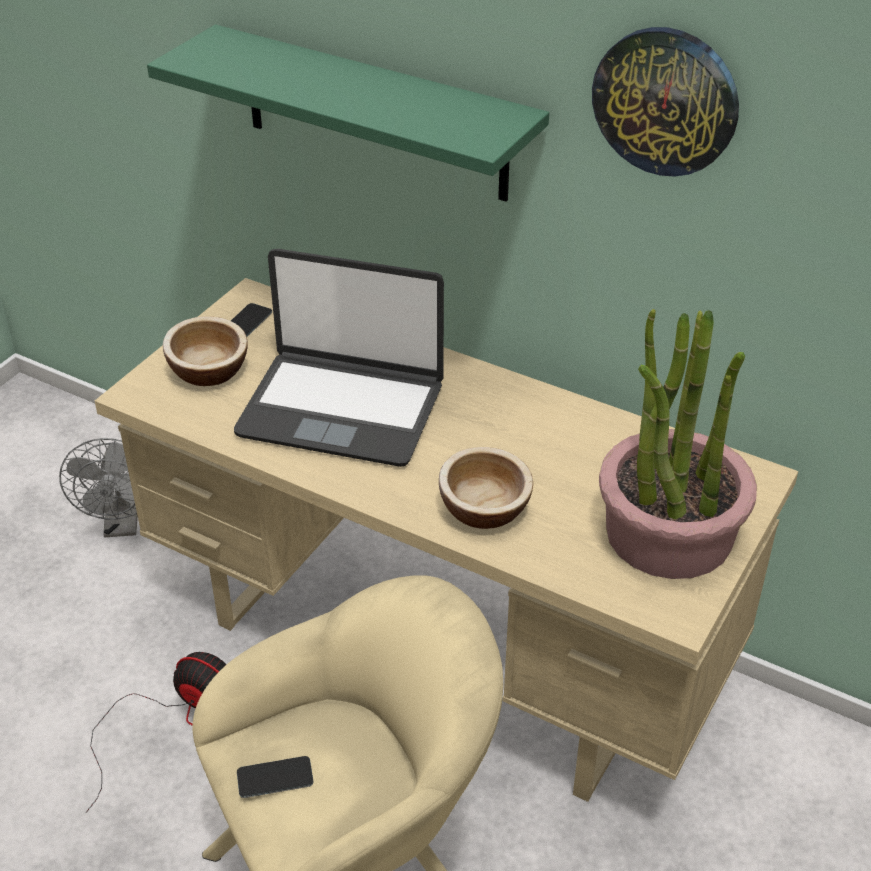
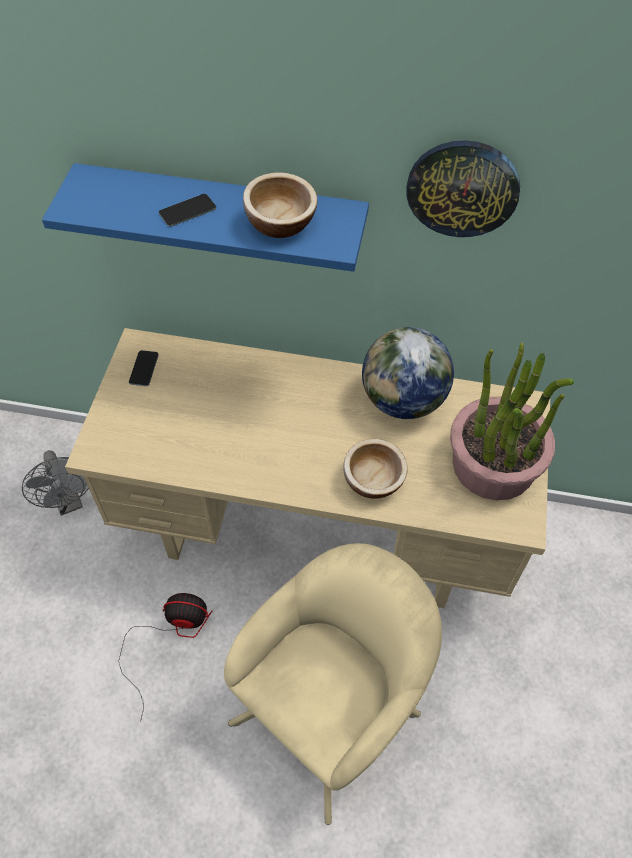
camera: 20 degrees left, 15 degrees up
(208, 371) = (136, 418): bowl -> bowl (280, 223)
(275, 777) = (293, 695): phone -> phone (187, 211)
(342, 409) = (244, 425): laptop -> none
(374, 114) = (222, 214): green shelf -> blue shelf
(573, 431) = (403, 401): none -> globe

